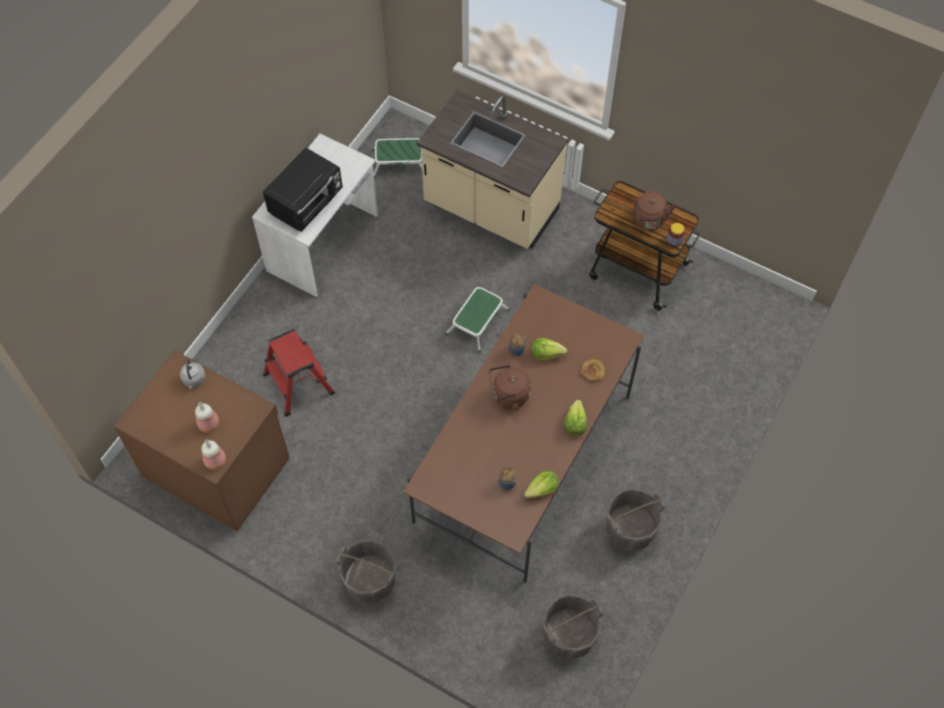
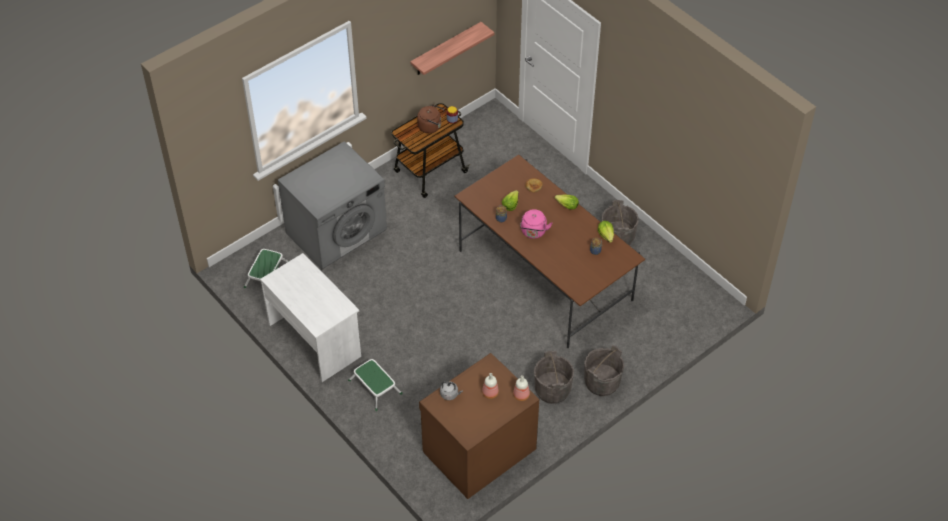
camera: 70 degrees left, 10 degrees down
(299, 384) = (431, 385): red step ladder -> none
(307, 203) = (321, 301): black microwave -> none
(478, 322) = (429, 269): green step ladder -> green step ladder (375, 387)
(490, 209) = (338, 234): beige counter -> grey washing machine
(508, 396) = (533, 232): brown kettle -> pink kettle
(569, 636) = (676, 289): grey bucket -> grey bucket (552, 390)
(757, 174) = (446, 49): none -> shelf

